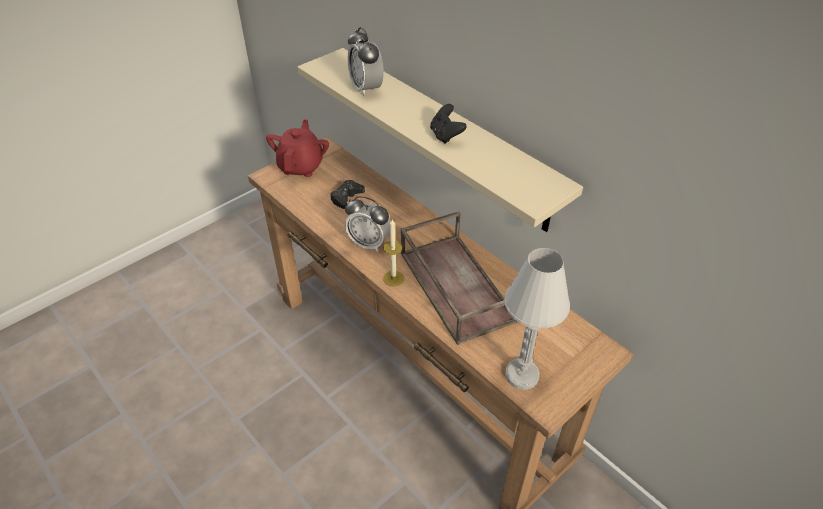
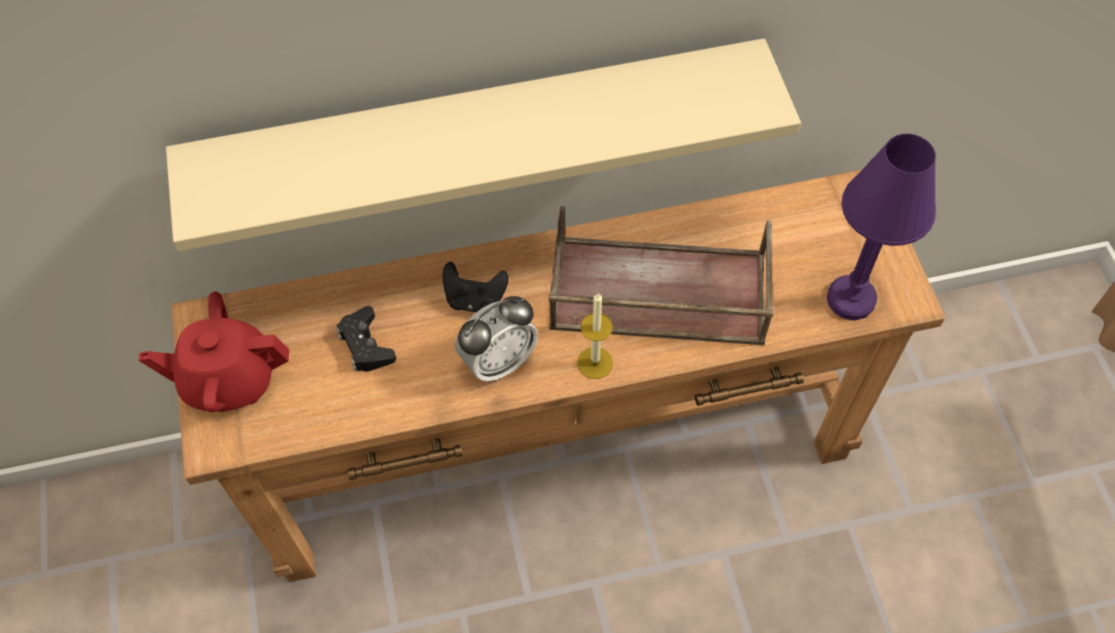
camera: 60 degrees left, 15 degrees up
(301, 166) = (229, 379): red teapot -> red teapot turned 45 degrees counterclockwise
(366, 88) = (337, 169): alarm clock -> none
(446, 135) = (550, 127): black game controller -> black game controller (475, 299)
(522, 375) = (851, 299): white table lamp -> purple table lamp

